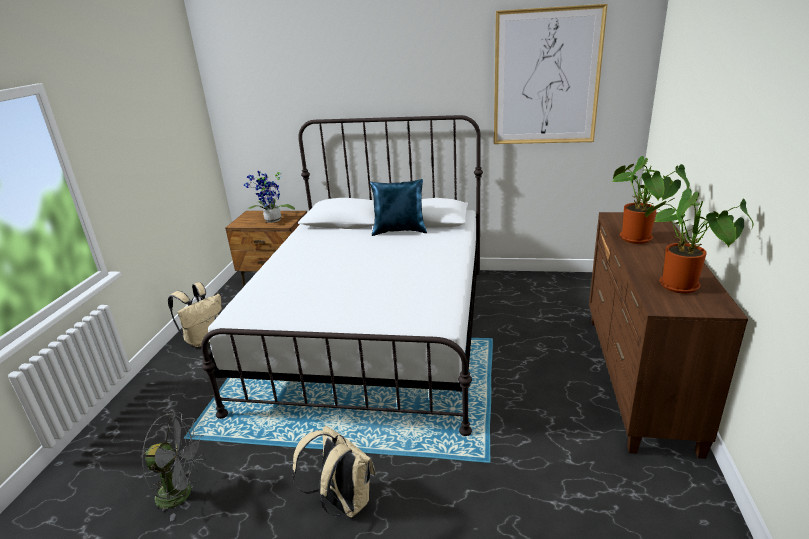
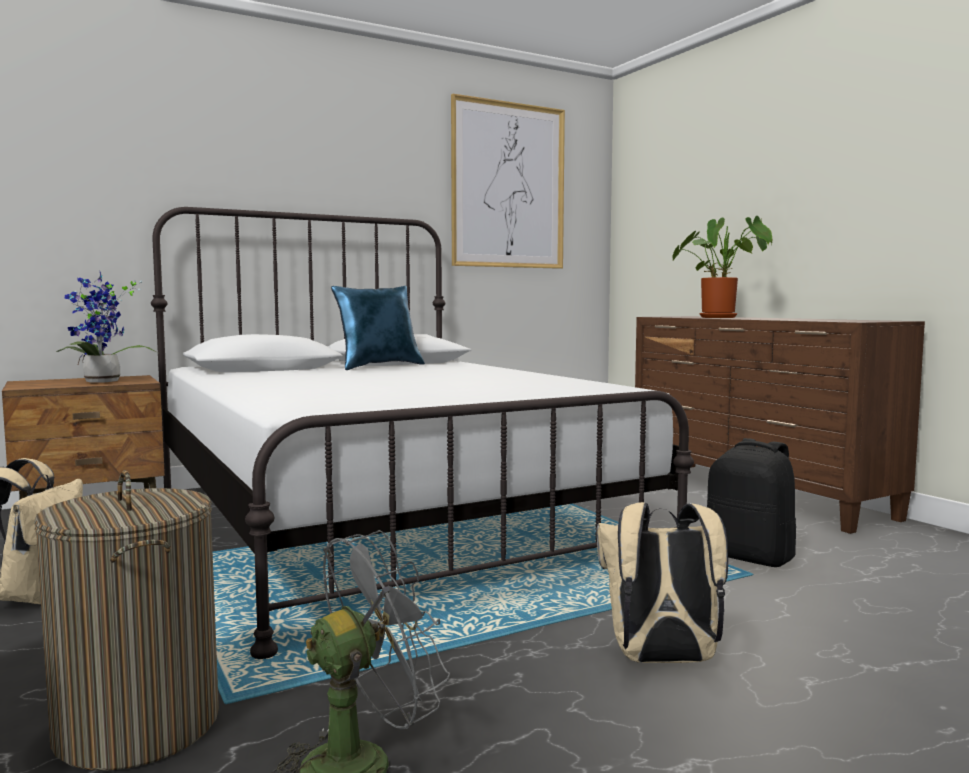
camera: 40 degrees left, 20 degrees down
(154, 436) = (137, 726): none -> laundry basket
(516, 446) = (751, 557): none -> black backpack
(683, 287) = (837, 320): potted plant -> none

